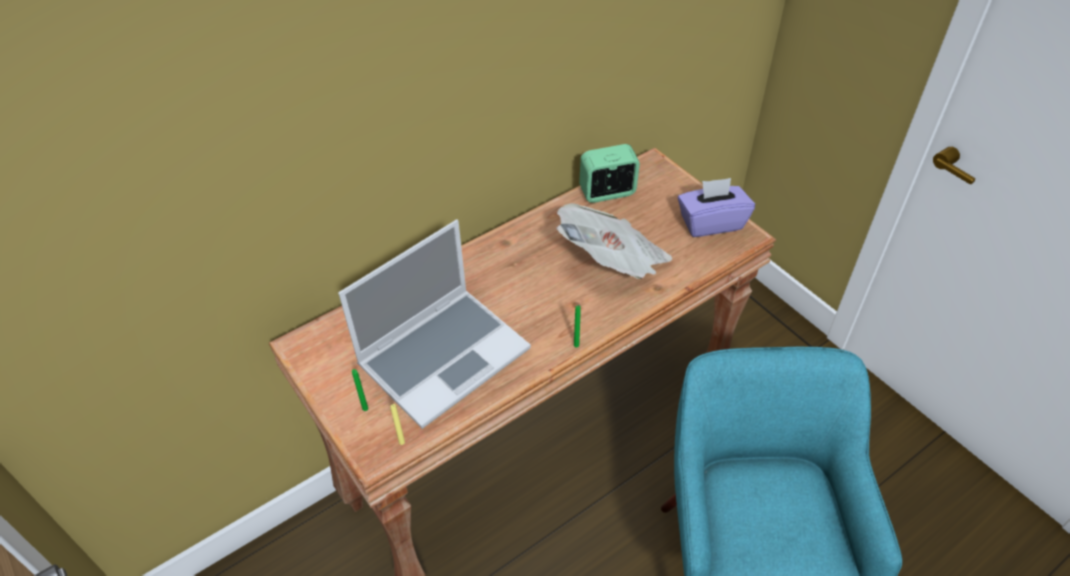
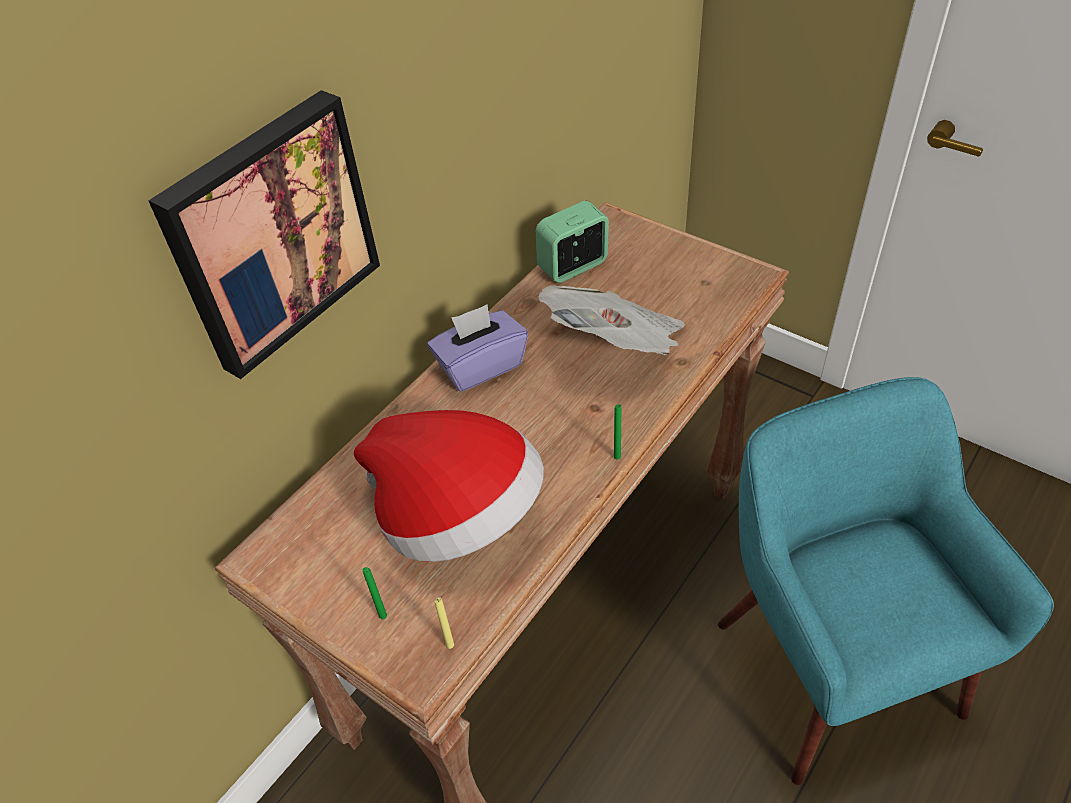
camera: 15 degrees left, 0 degrees up
(354, 119) = (271, 233): none -> picture
(444, 355) = (458, 516): laptop -> hat
(711, 223) = (708, 271): purple tissue box -> purple tissue box (480, 366)

